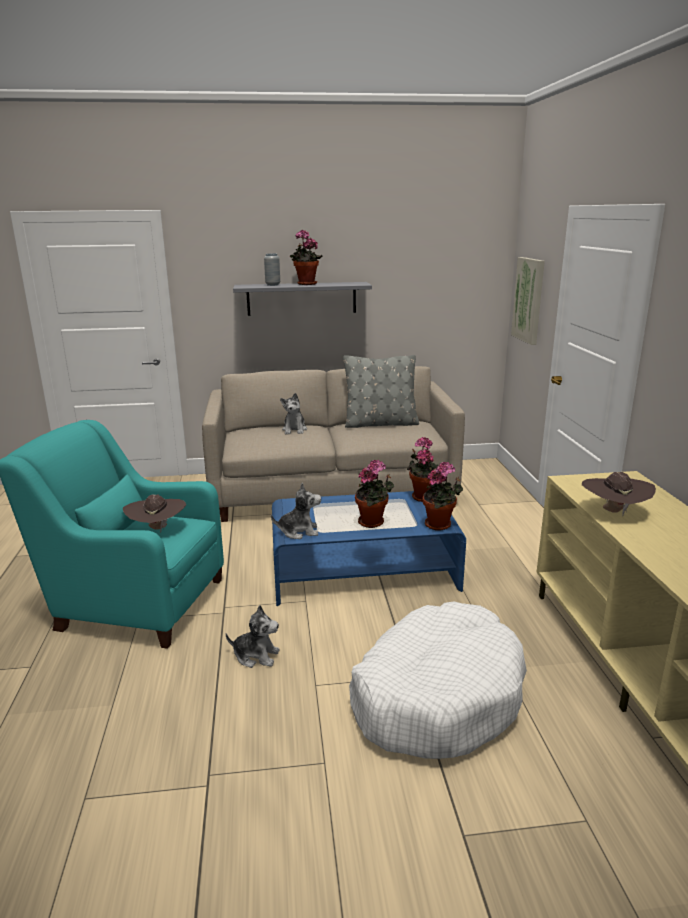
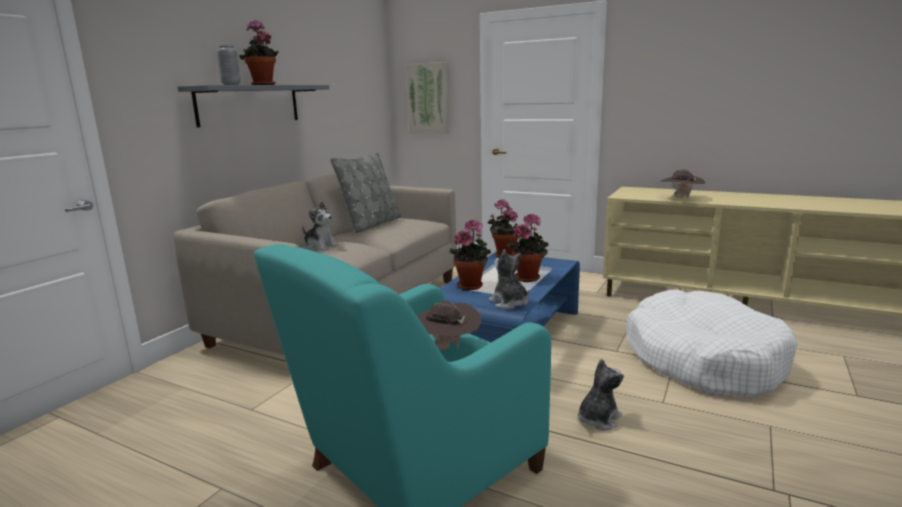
camera: 55 degrees left, 5 degrees down
(299, 531) = (509, 303): plush toy -> plush toy turned 60 degrees counterclockwise
(440, 525) = (561, 262): potted plant -> potted plant (472, 285)

